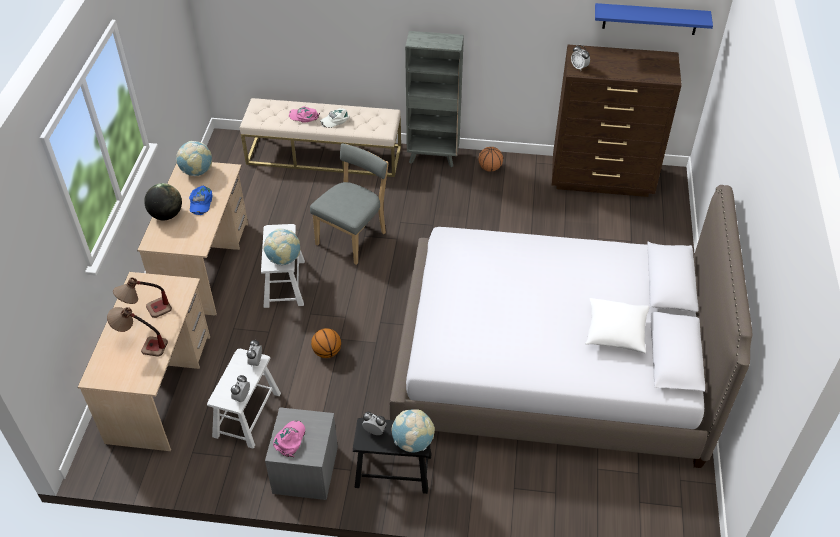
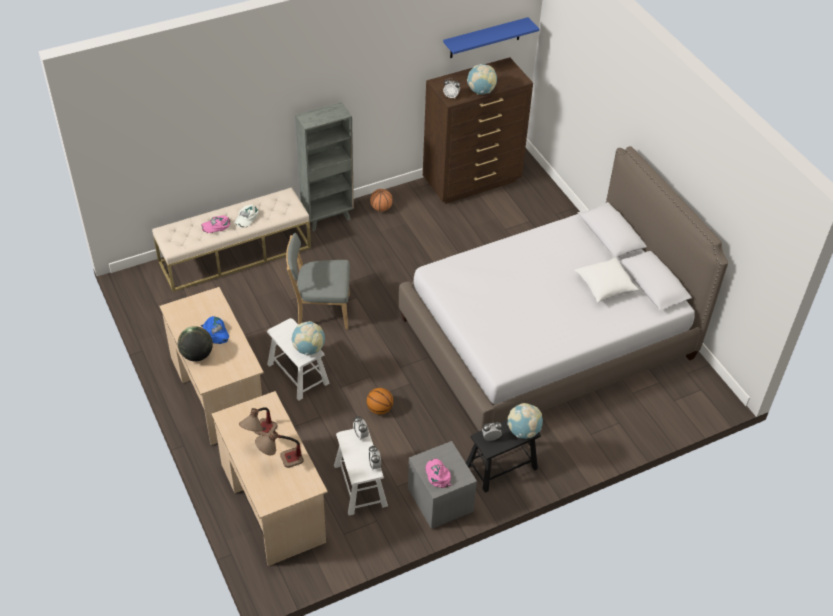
camera: 35 degrees left, 0 degrees up
(197, 171) = (187, 309): globe -> globe (481, 91)
(353, 237) = (321, 311): grey chair -> grey chair turned 90 degrees counterclockwise

